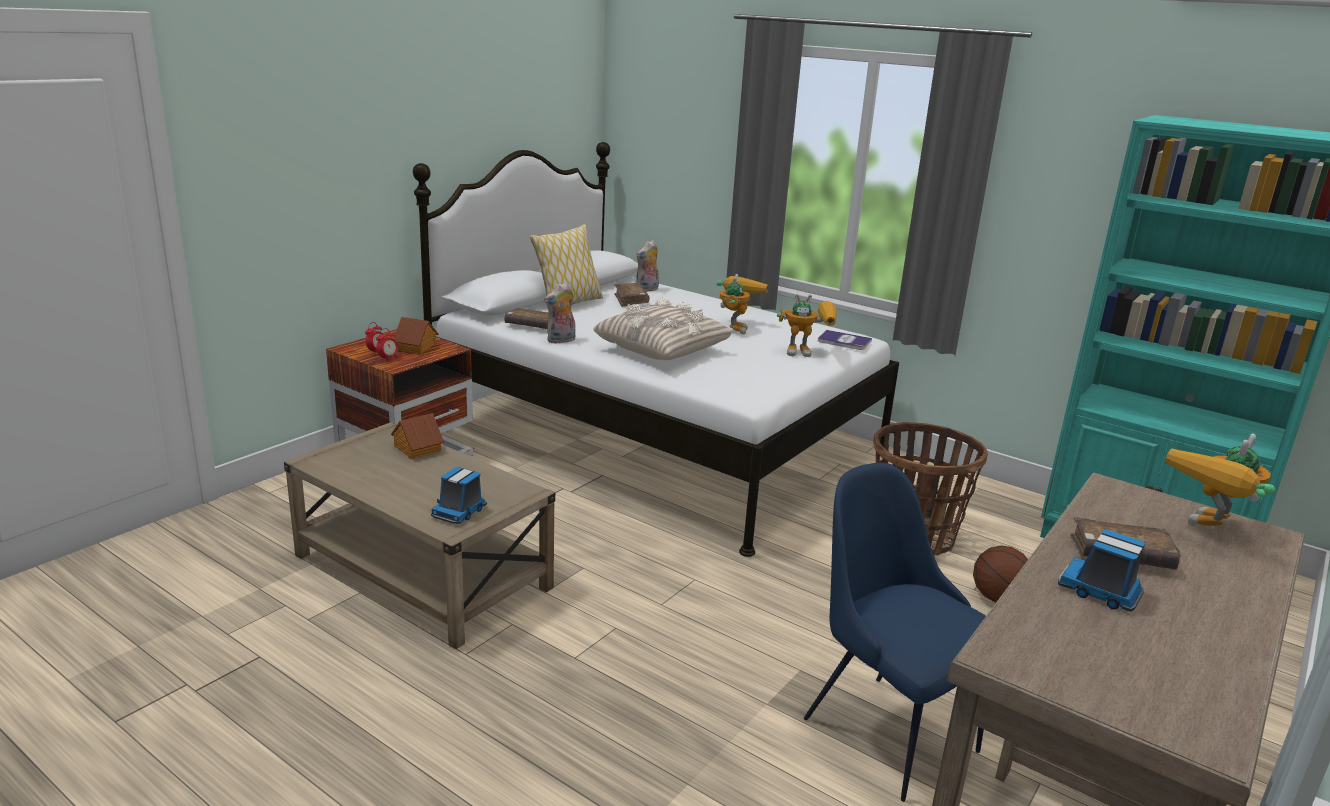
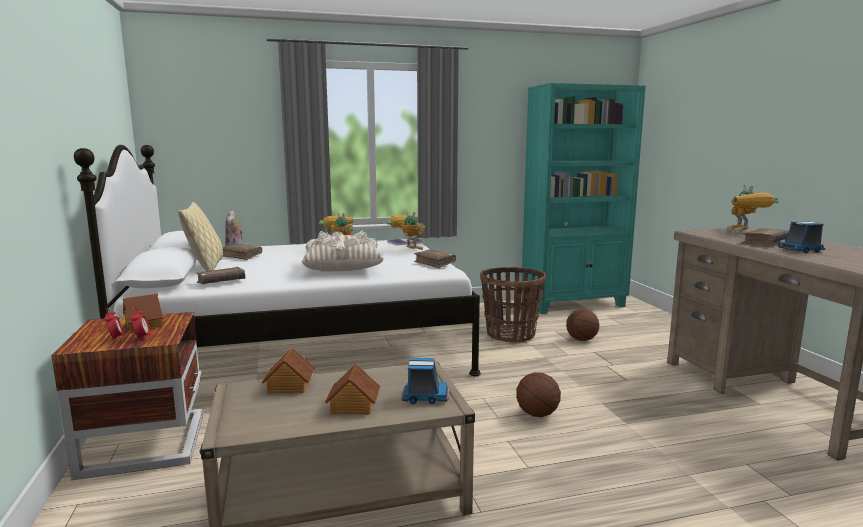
camera: 50 degrees left, 10 degrees down
(407, 487) = (353, 406): none -> toy house
(459, 512) = (424, 397): toy truck -> toy truck turned 60 degrees counterclockwise
(561, 340) = (267, 282): plush toy -> none
(703, 629) = (538, 414): none -> basketball
(765, 383) = (435, 263): none -> brown book
(807, 352) = (407, 249): toy robot -> toy robot turned 90 degrees counterclockwise
(887, 734) = (674, 403): blue chair -> none

